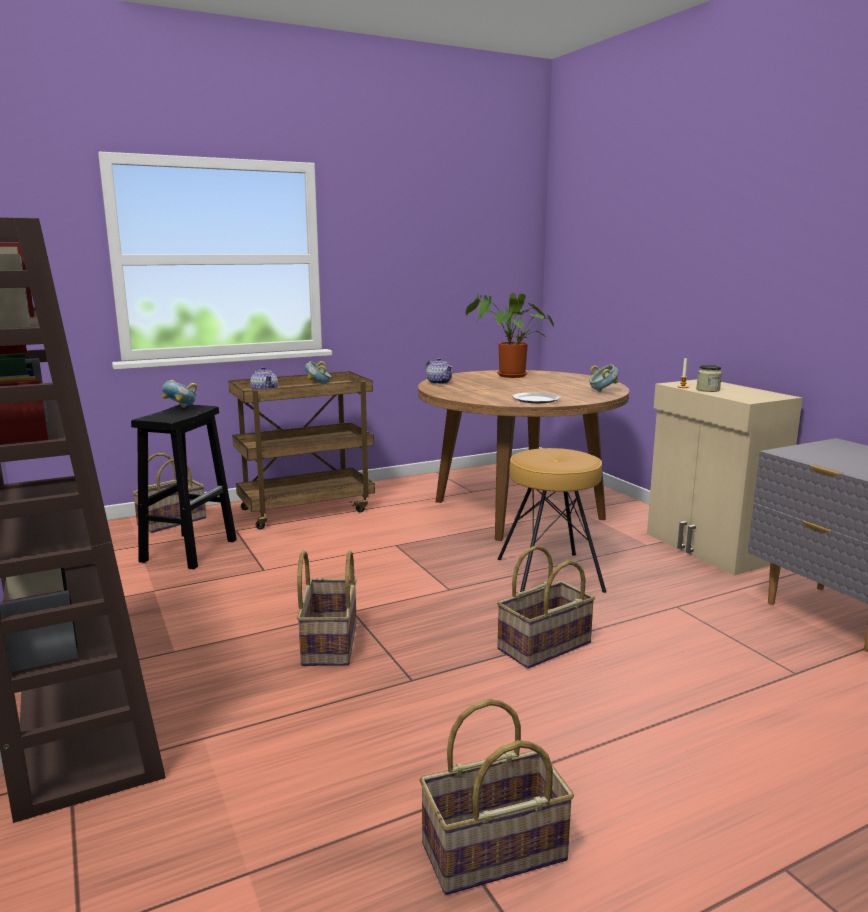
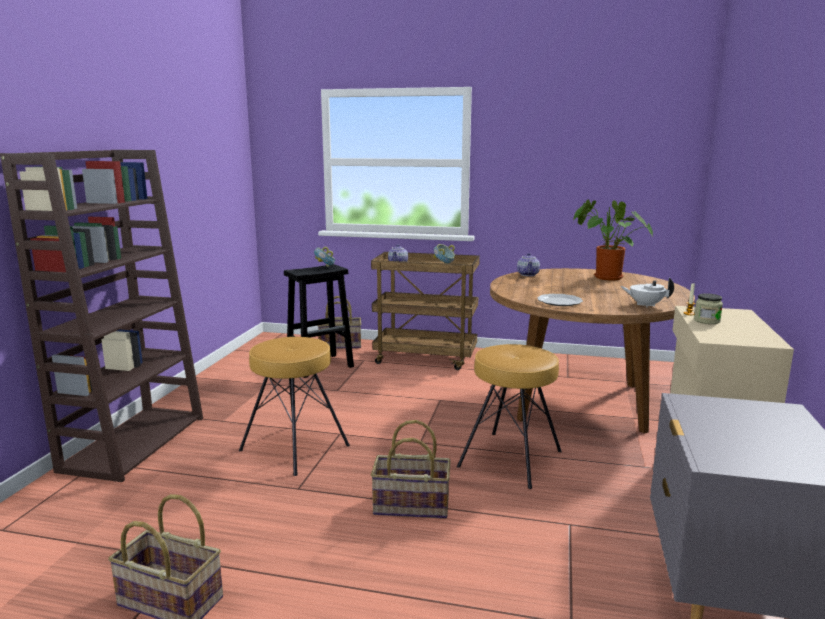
camera: 40 degrees right, 0 degrees up
(328, 643) = (295, 447): basket -> brown stool
(602, 391) = (645, 305): bowl -> white teapot

